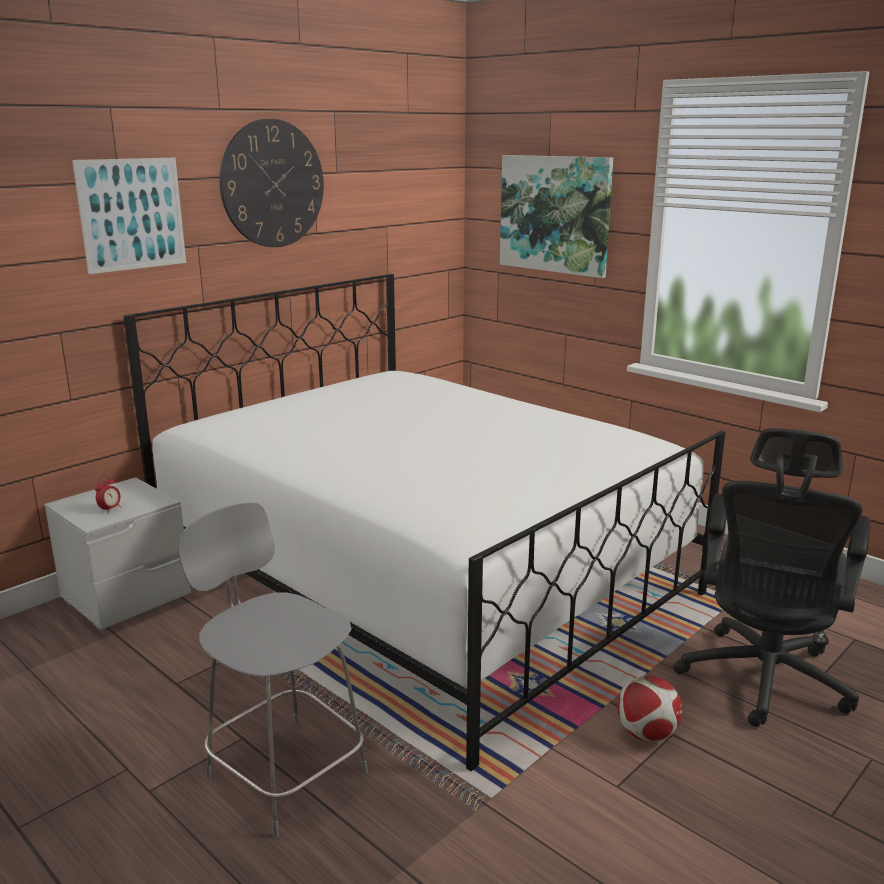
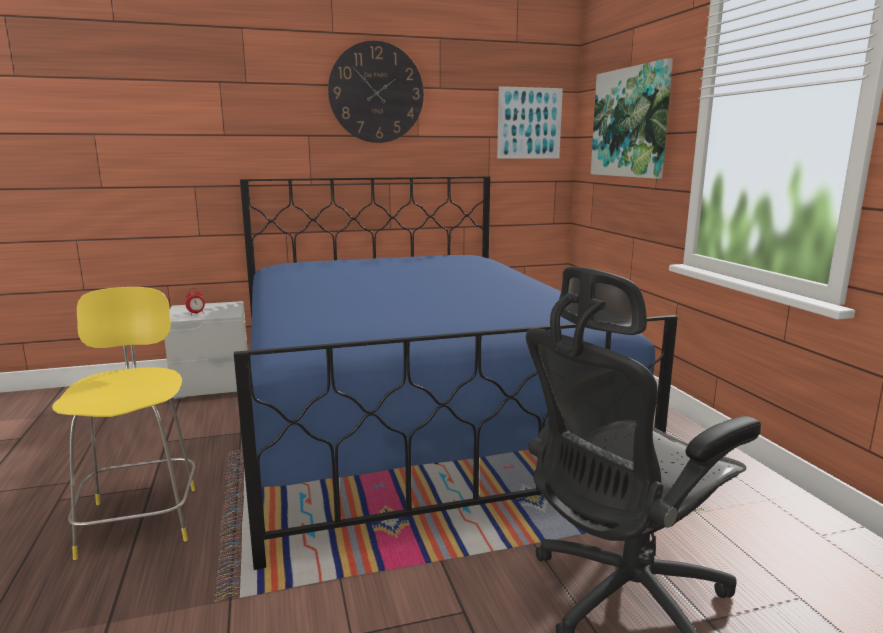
camera: 30 degrees right, 5 degrees down
(132, 214) = (253, 106): picture -> picture (529, 123)
(283, 772) = (141, 518): grey chair -> yellow chair
(420, 577) = (411, 419): white bed -> blue bed
(647, 734) = (438, 601): football -> none

